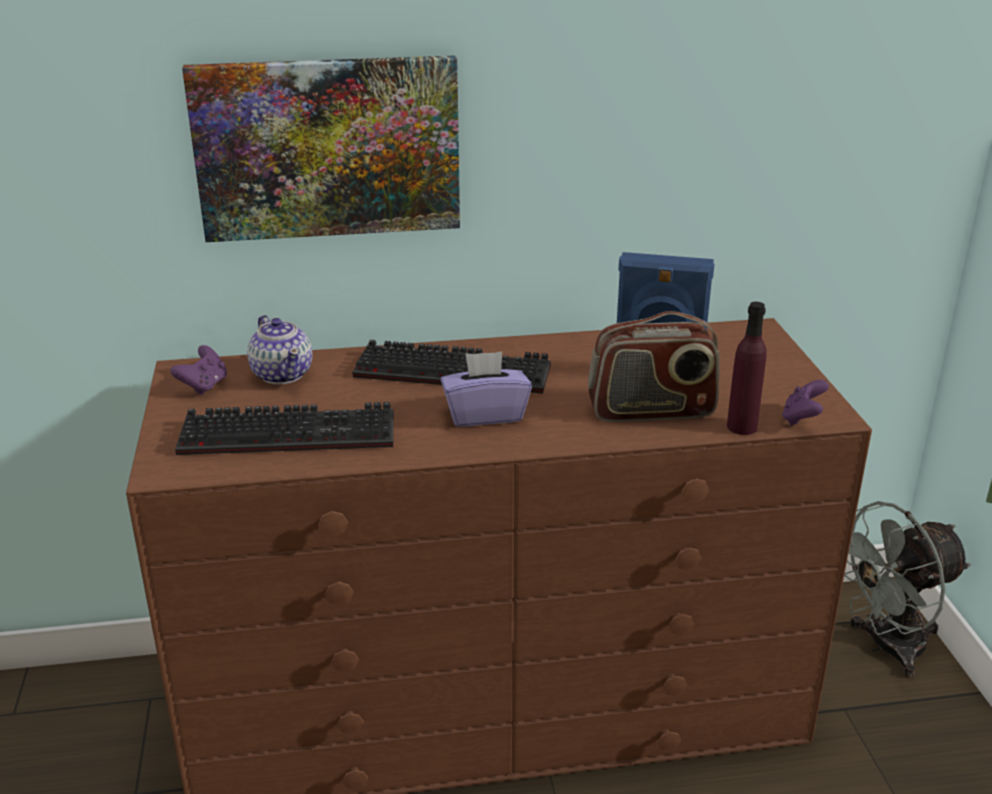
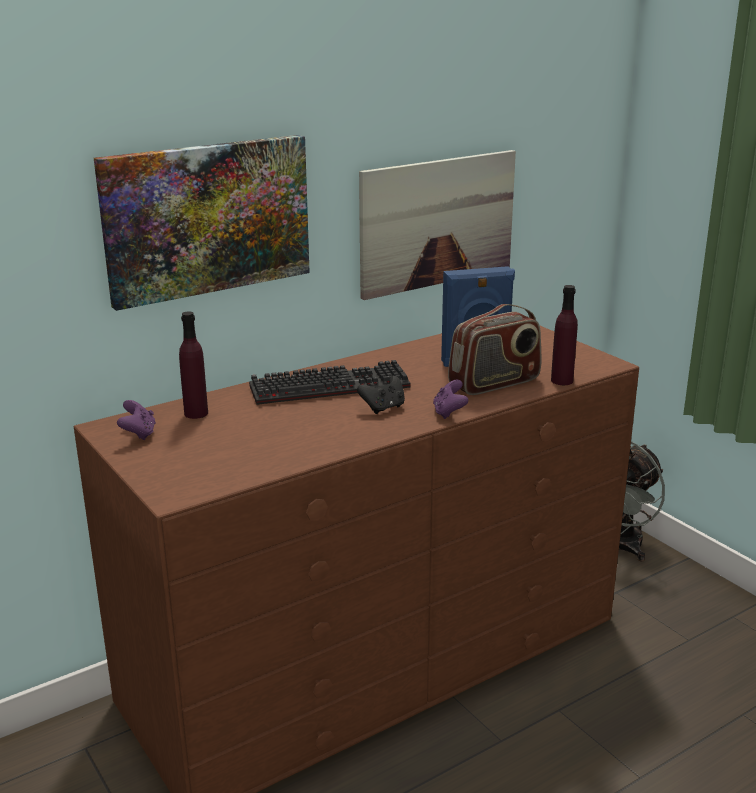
camera: 25 degrees left, 5 degrees down
(282, 374) = (196, 413): teapot -> purple bottle
(292, 432) = (250, 449): keyboard -> none
(485, 414) = (383, 408): purple tissue box -> black game controller
(660, 183) = (437, 222): none -> picture
(802, 419) = (593, 369): purple game controller -> purple game controller (449, 413)

